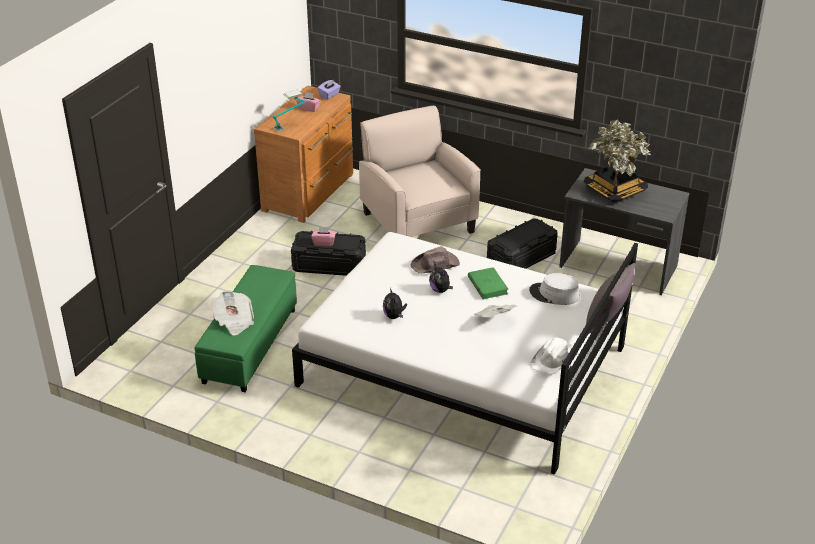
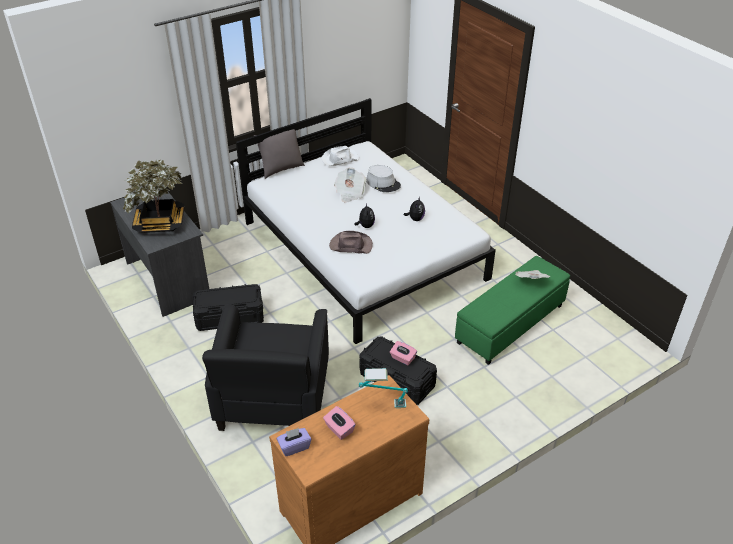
camera: 150 degrees left, 5 degrees up
(417, 221) = (273, 399): beige armchair -> black armchair
(487, 285) = (329, 216): green book -> none
(554, 294) = (291, 195): grey hat -> grey hat (383, 183)

